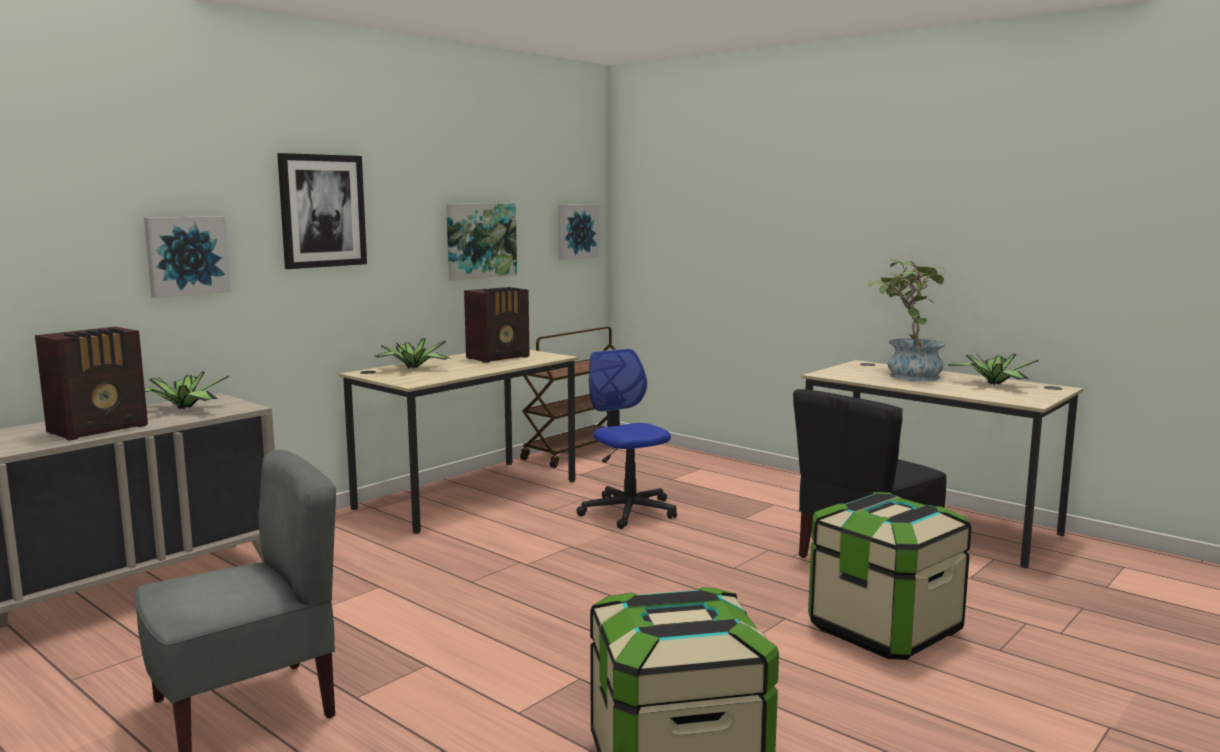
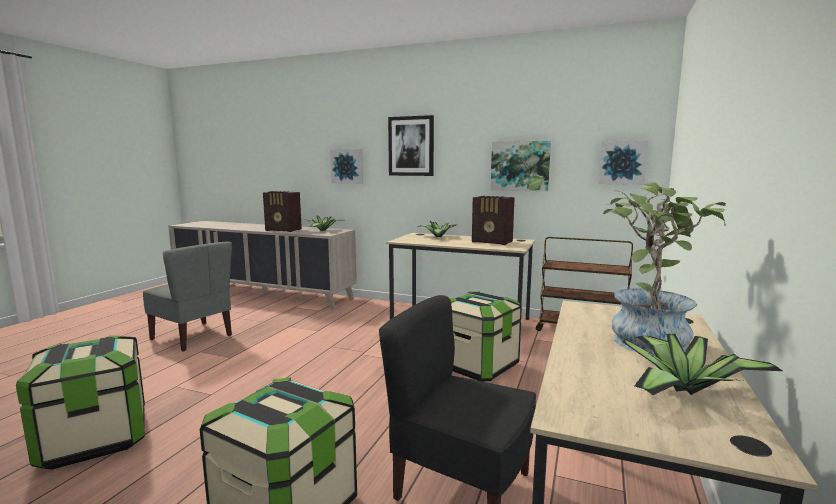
camera: 70 degrees right, 0 degrees up
(628, 511) = (478, 365): office chair -> storage box

